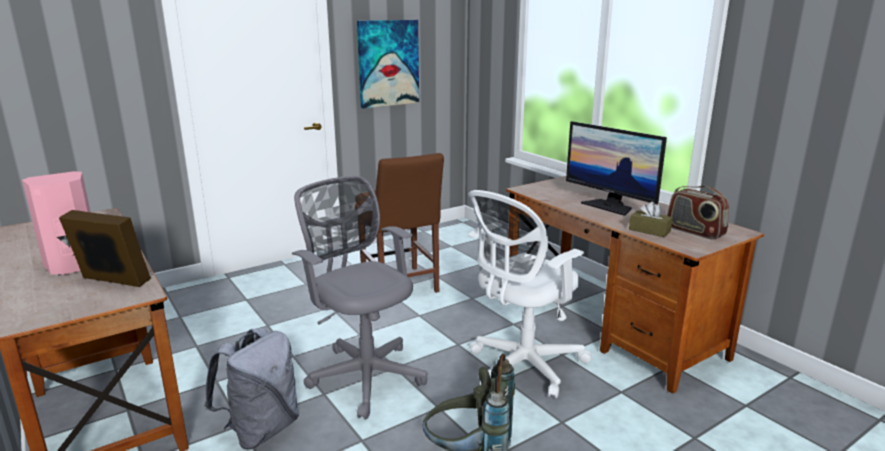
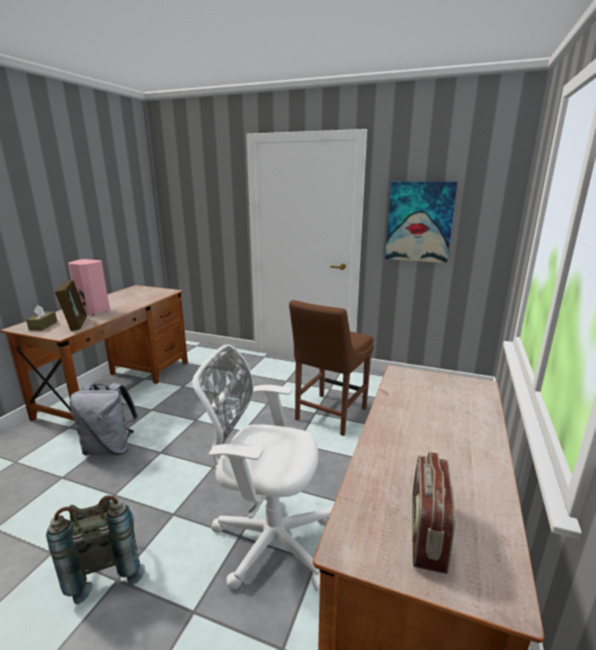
camera: 55 degrees right, 0 degrees up
(364, 374) = (195, 457): grey office chair -> none
(610, 206) = (426, 434): monitor -> none
(649, 230) = (376, 487): brown tissue box -> brown tissue box (43, 326)

